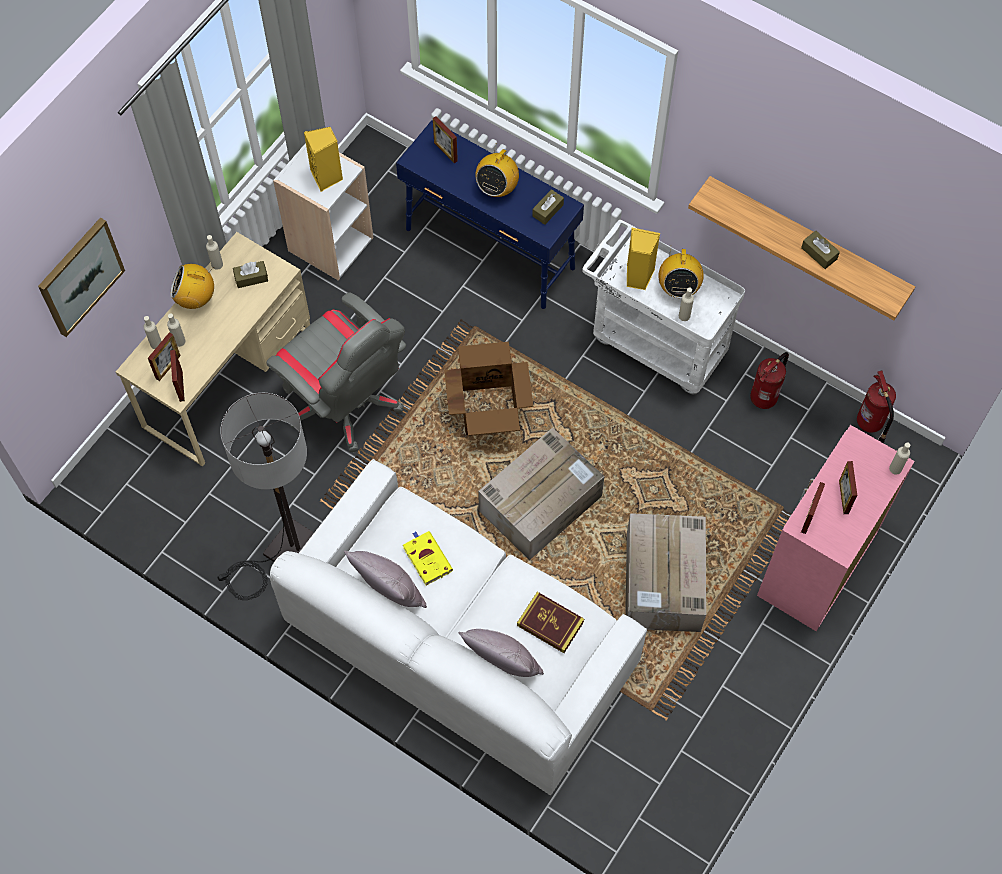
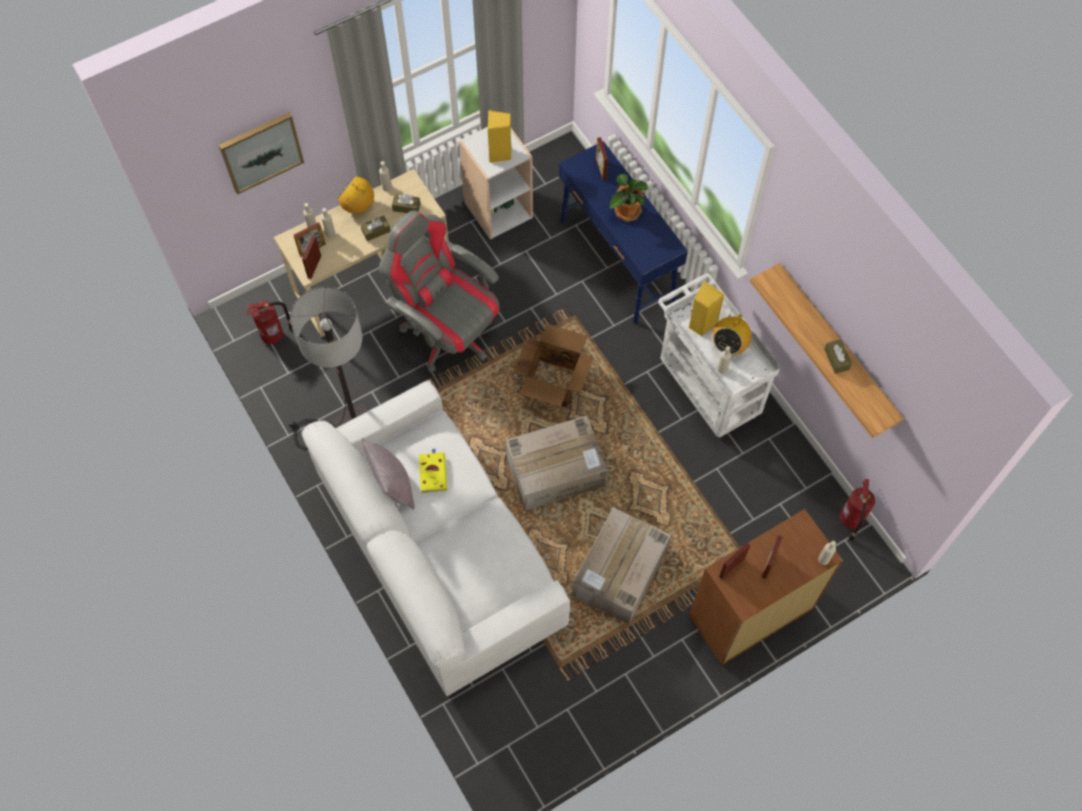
camera: 25 degrees right, 0 degrees up
(344, 402) = (448, 332): grey office chair -> grey office chair turned 150 degrees clockwise
(497, 188) = (626, 212): radio -> potted plant
(503, 663) = (449, 577): purple pillow -> none
(548, 210) = (656, 244): brown tissue box -> brown tissue box (376, 231)
(550, 623) = (499, 563): book -> none
(765, 397) = (775, 463): fire extinguisher -> fire extinguisher (274, 335)
(817, 564) = (750, 612): pink cabinet -> brown cabinet

